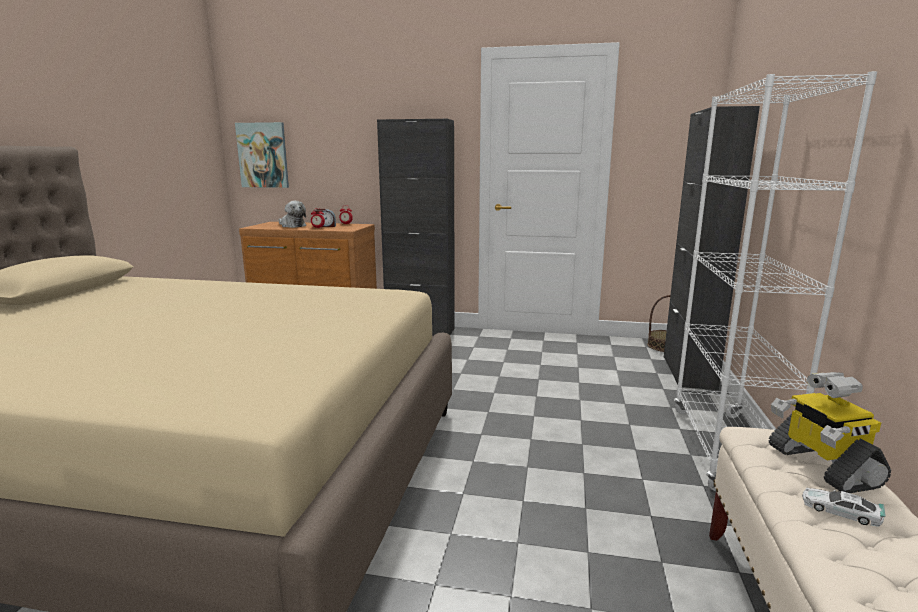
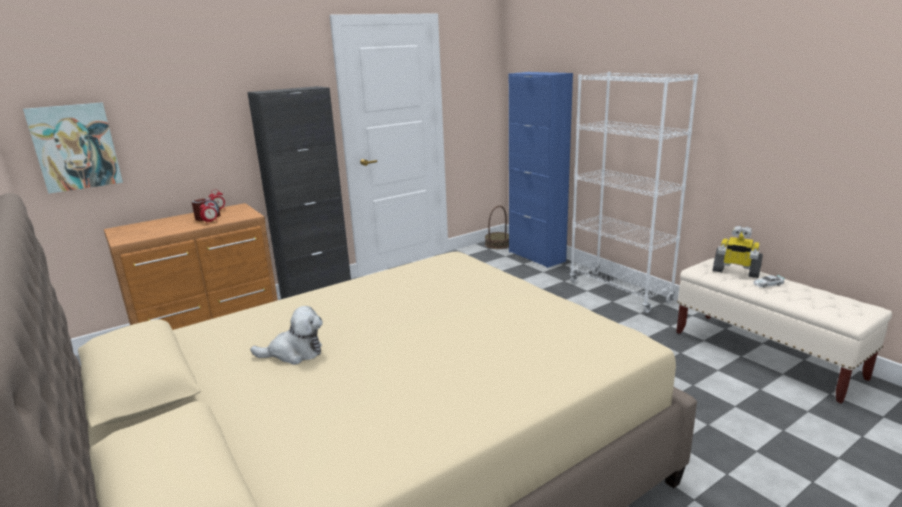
camera: 45 degrees left, 5 degrees up
(292, 226) = (166, 227): plush toy -> plush toy (294, 353)
(688, 372) = (536, 256): black cabinet -> blue cabinet

